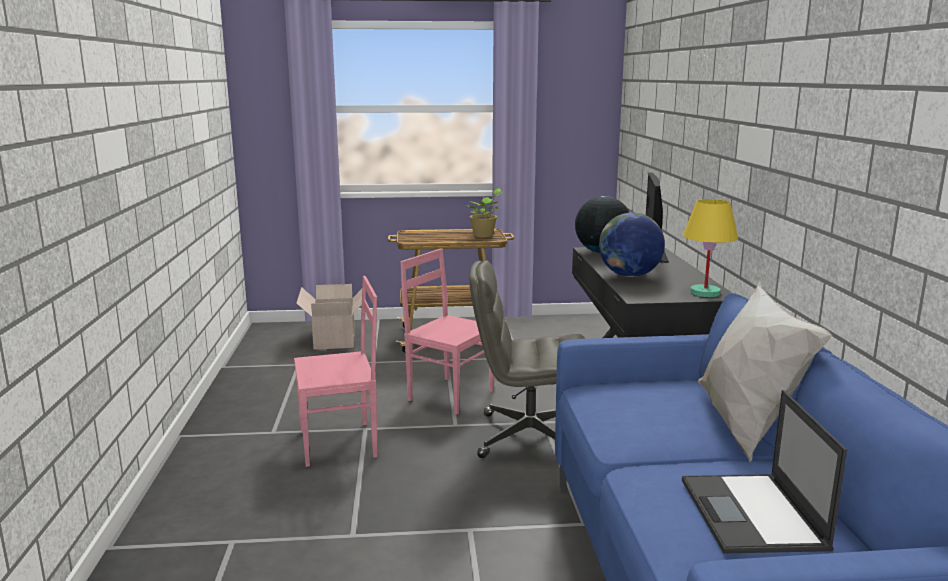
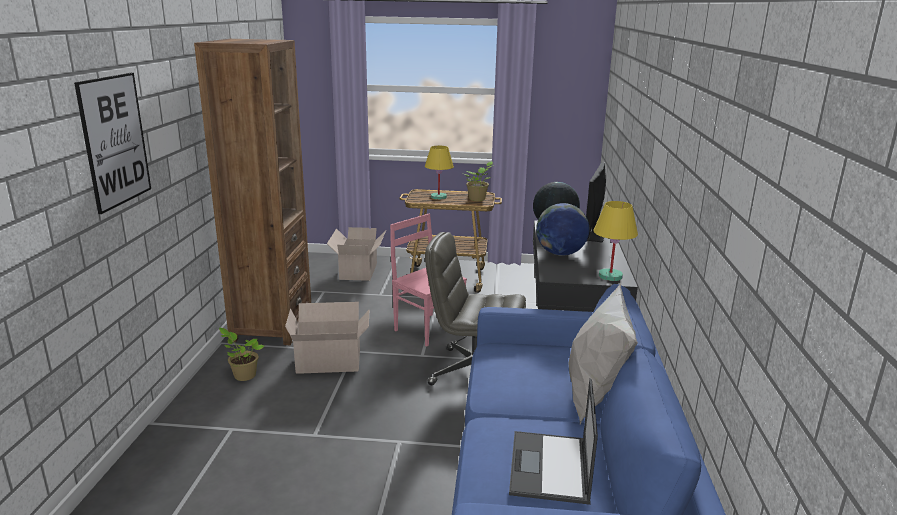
camera: 10 degrees right, 5 degrees up
(59, 135) = (115, 141): none -> picture
(225, 472) = (243, 375): none -> potted plant
(244, 410) = (272, 326): none -> brown bookcase
(340, 444) = (331, 362): pink chair -> cardboard box
(436, 236) = (439, 197): none -> yellow table lamp

